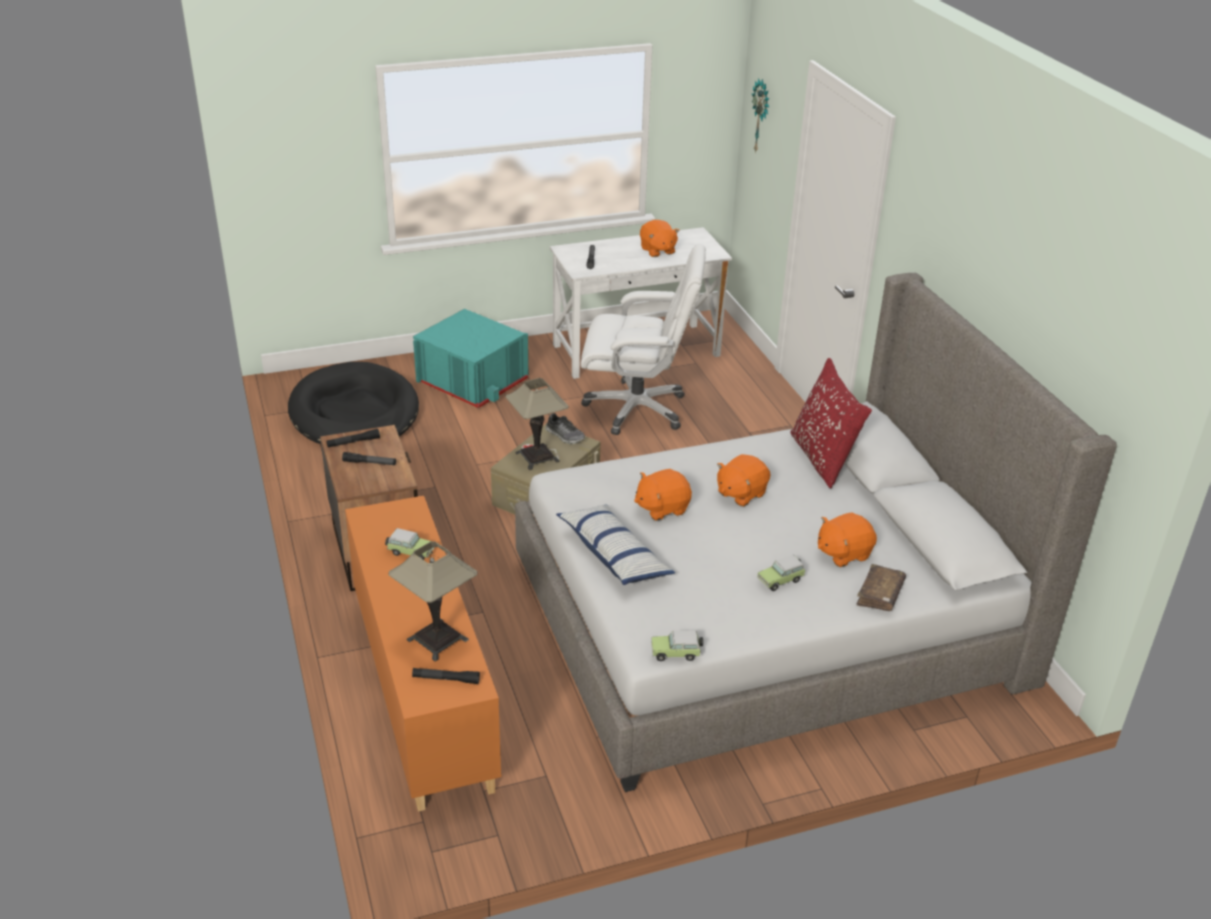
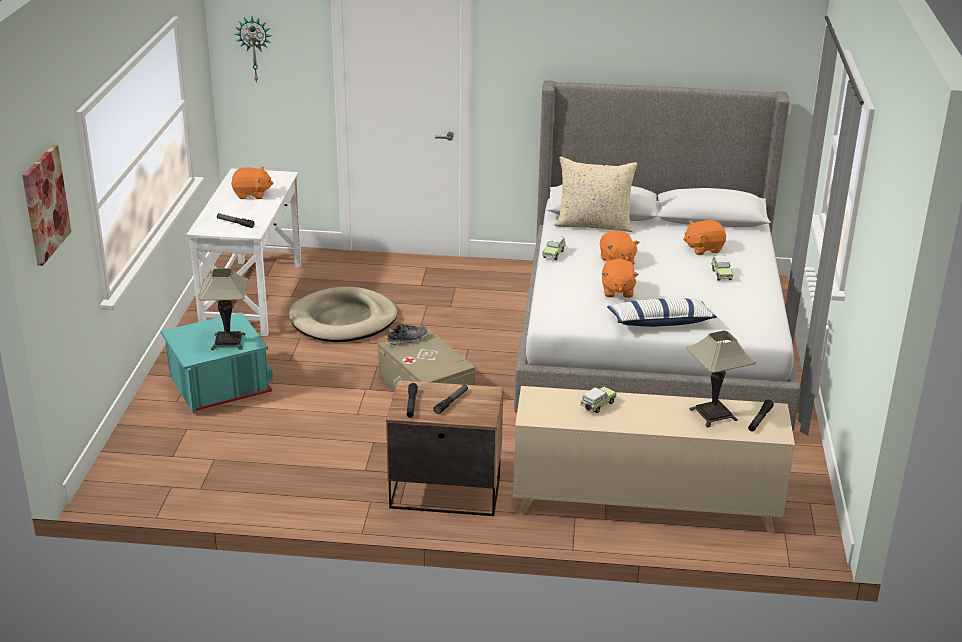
camera: 65 degrees left, 5 degrees down
(280, 121) = (45, 204): none -> picture
(355, 413) = (207, 461): black dog bed -> none
(422, 691) = (644, 504): orange cabinet -> beige cabinet
(537, 457) = (427, 359): table lamp -> table lamp (228, 341)
(637, 409) = (343, 320): white office chair -> beige dog bed
(677, 653) = (778, 326): toy car -> toy car (554, 253)
(823, 459) = (594, 225): red pillow -> beige pillow
(843, 553) = (703, 248): orange plush toy -> orange plush toy turned 75 degrees clockwise
(880, 594) = (751, 249): brown book -> none

